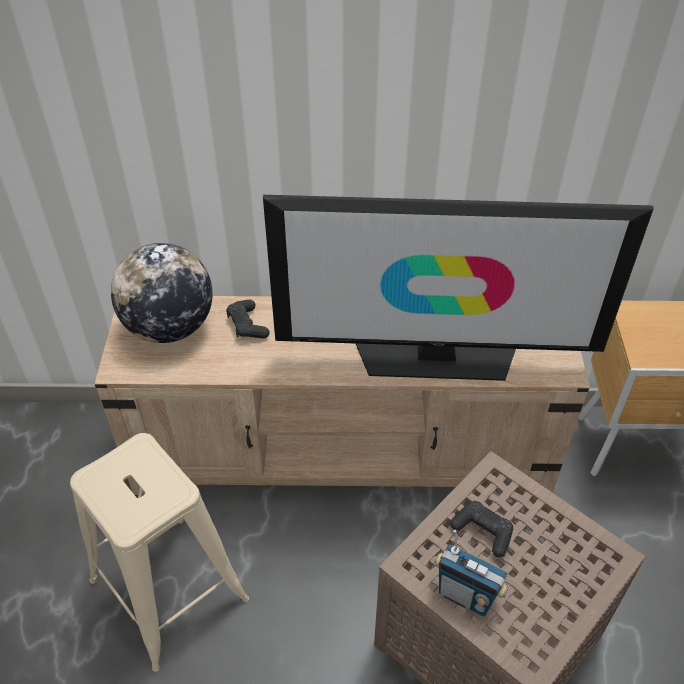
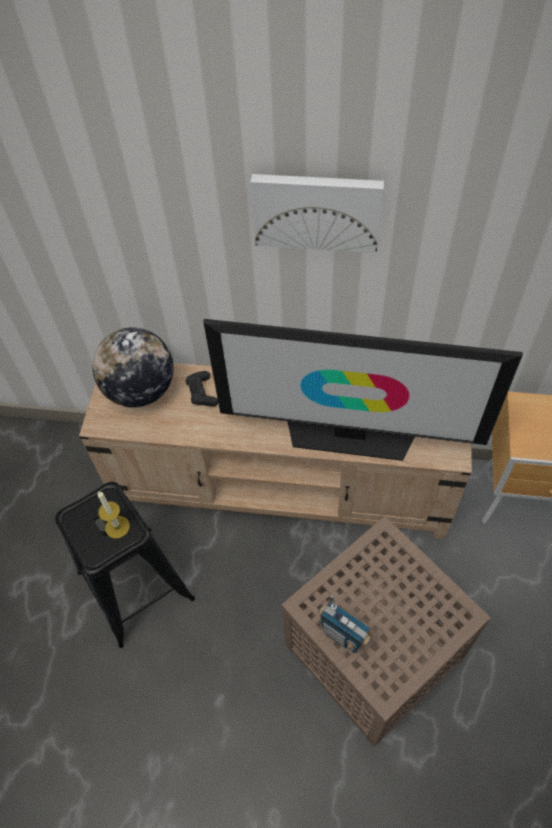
camera: 10 degrees right, 10 degrees up
(155, 485) = (117, 527): none -> candle
(168, 589) = (135, 584): beige stool -> black stool
(392, 61) = (317, 210): none -> picture
(483, 531) = (366, 584): black game controller -> none

